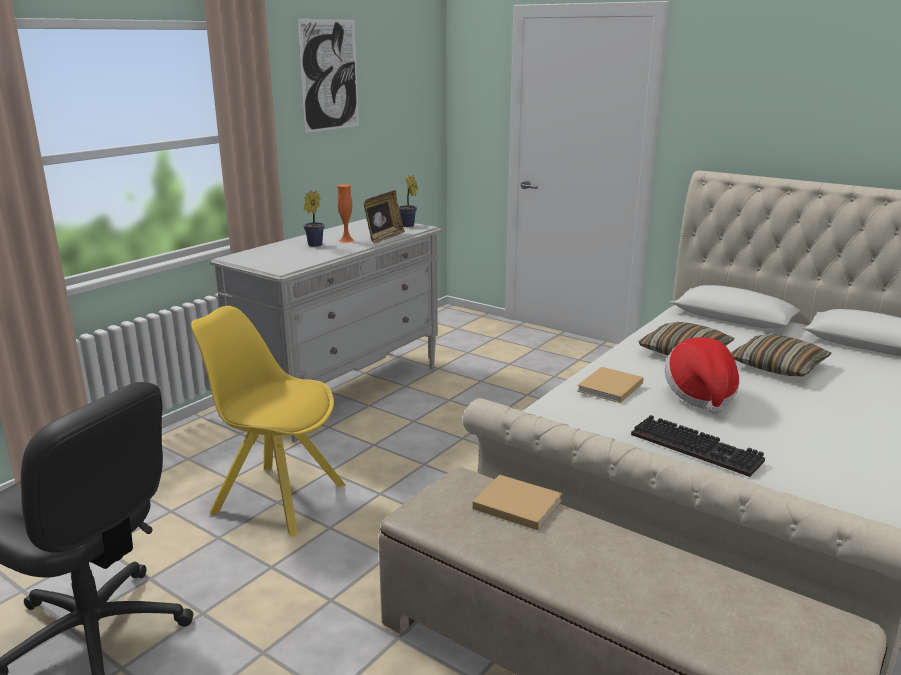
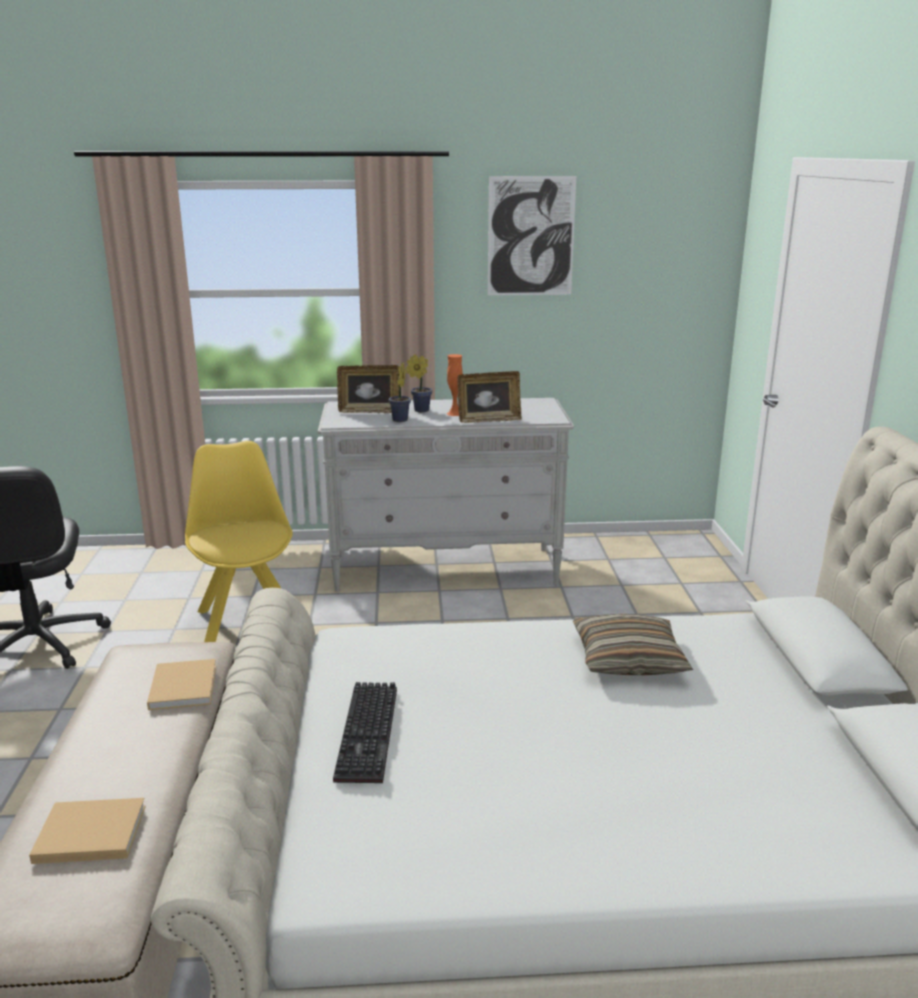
camera: 50 degrees right, 0 degrees up
(277, 255) = (369, 411): none -> picture frame
(408, 226) = (547, 415): potted plant -> potted plant (399, 420)
(609, 388) = (447, 645): beige book -> beige book (87, 834)
(700, 395) = (506, 699): hat -> none
(778, 366) = (690, 729): pillow -> none

